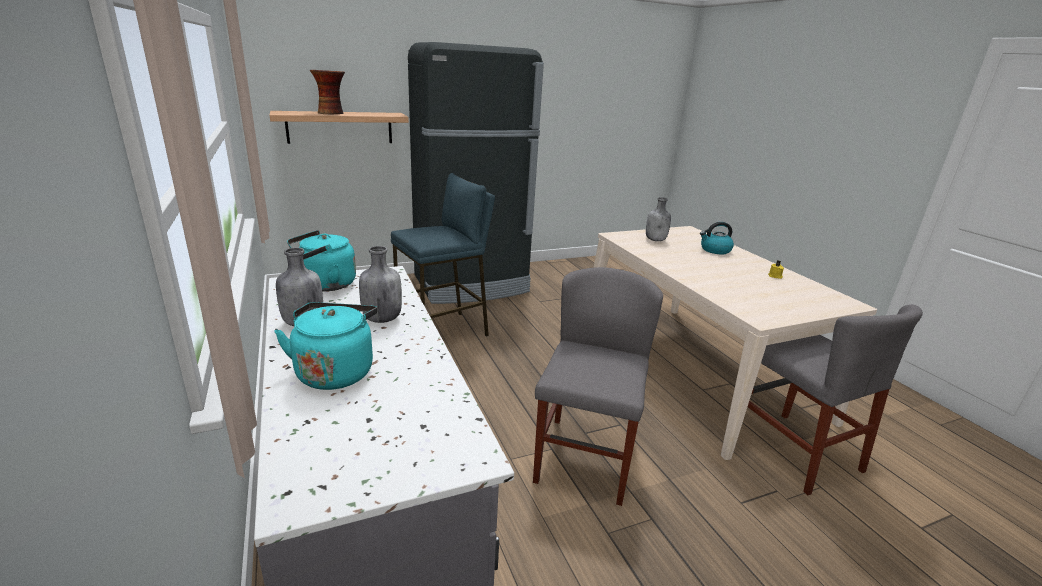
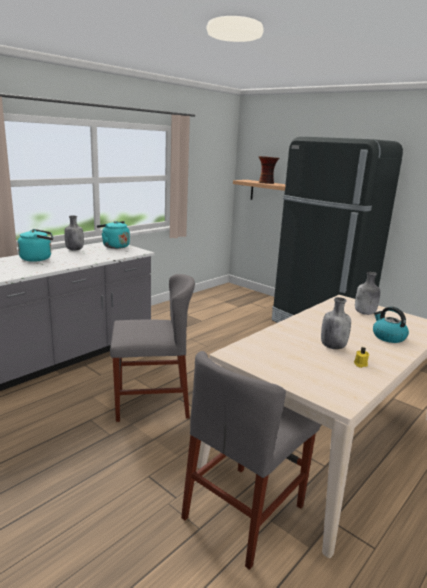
camera: 65 degrees right, 5 degrees down
(381, 319) = (88, 257): grey bottle -> grey bottle (333, 346)
(443, 332) = (242, 332): blue stool -> none

